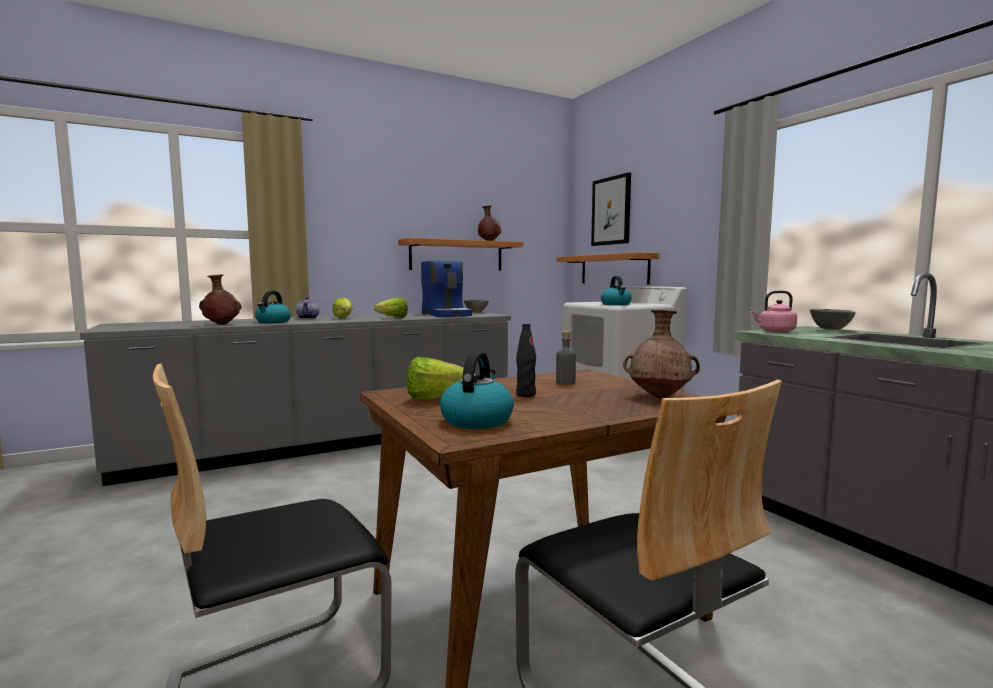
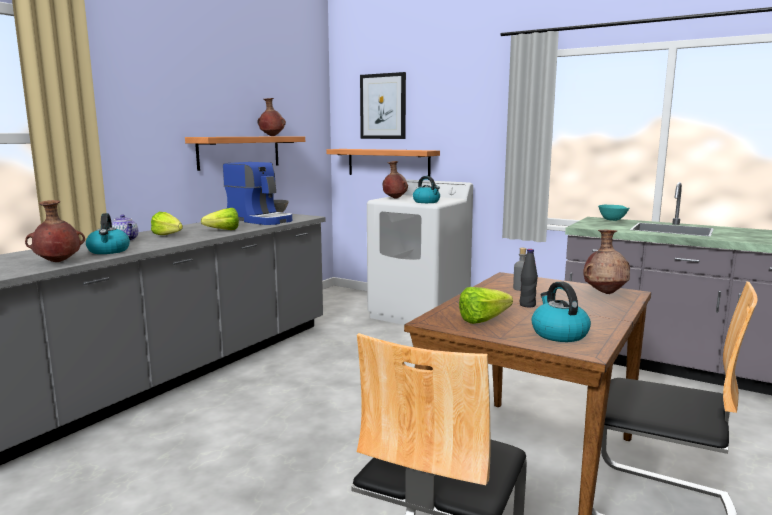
camera: 30 degrees left, 5 degrees up
(594, 302) = (394, 198): none -> brown vase
(775, 331) = (589, 226): pink kettle -> none
(831, 330) = (612, 220): grey bowl -> turquoise bowl

